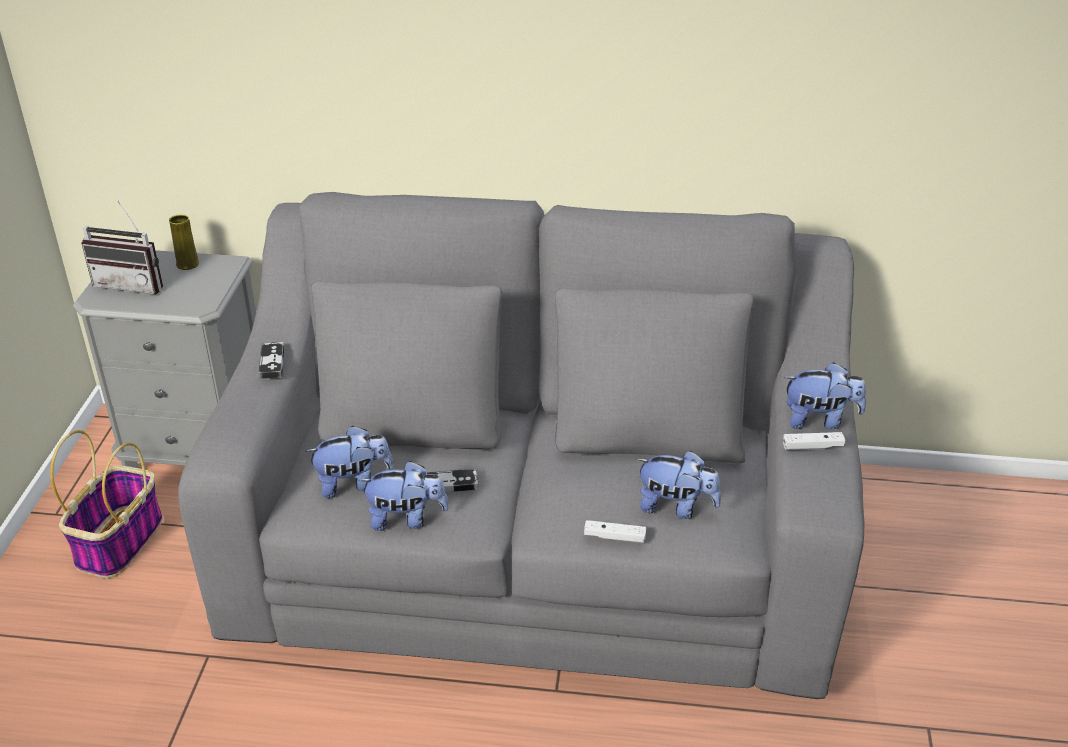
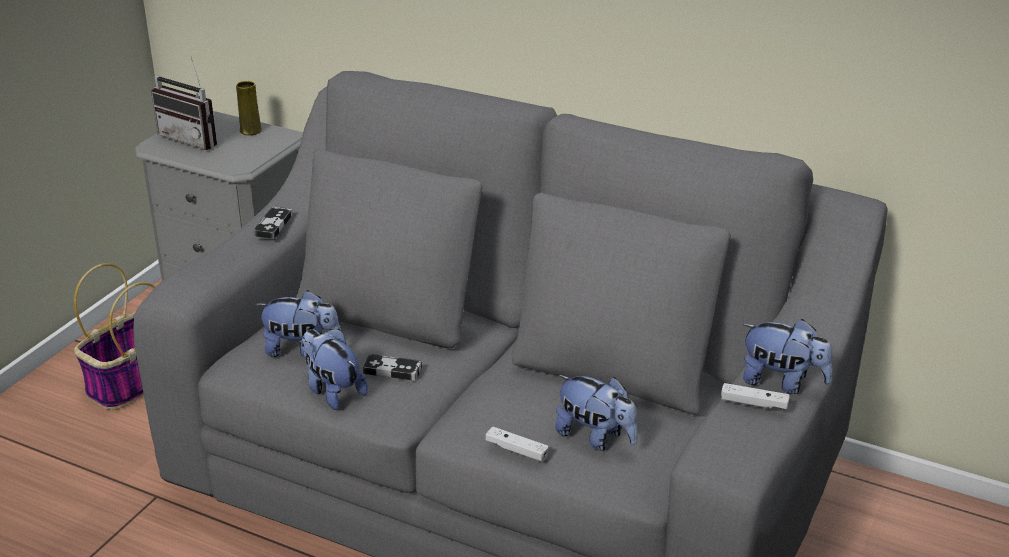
camera: 20 degrees right, 5 degrees down
(406, 519) = (332, 391): plush toy -> plush toy turned 150 degrees counterclockwise

